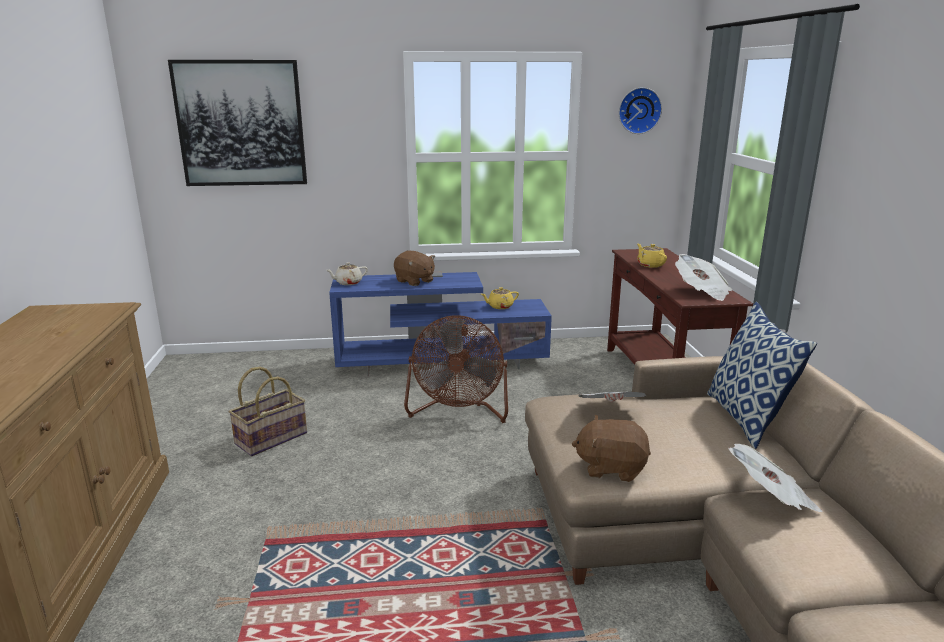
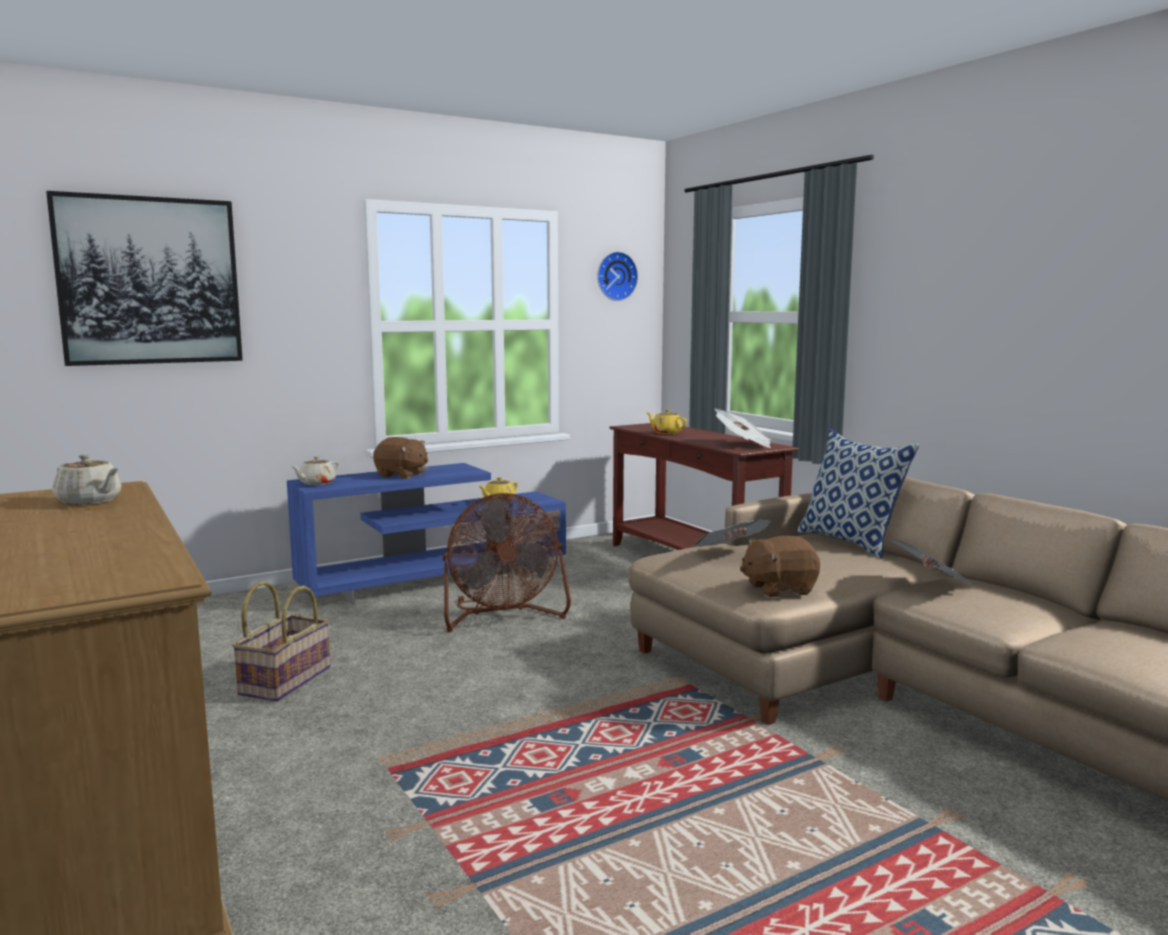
camera: 25 degrees left, 10 degrees down
(72, 323) = (90, 501): none -> beige teapot

